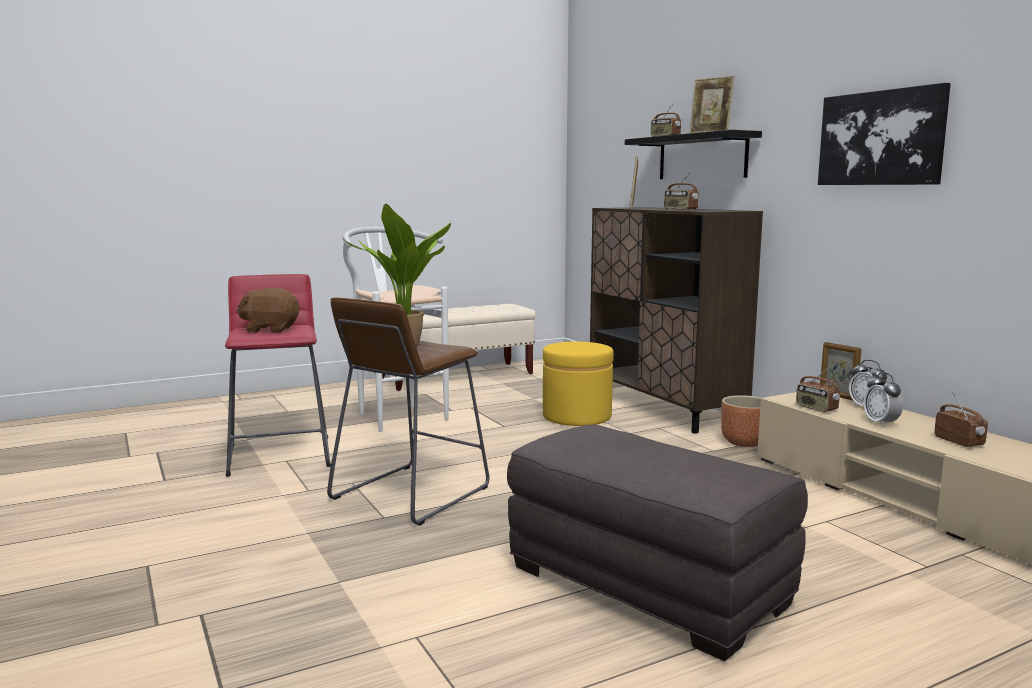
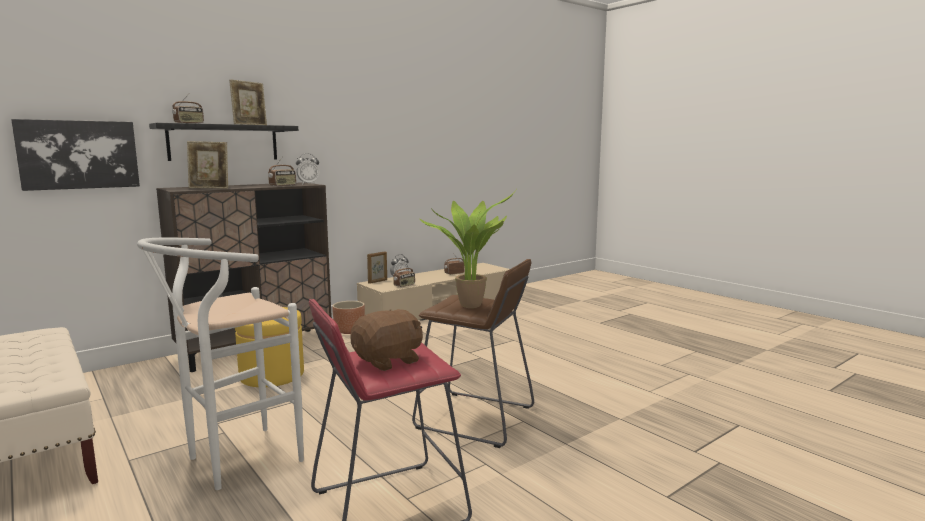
camera: 100 degrees left, 0 degrees up
(270, 329) = (388, 361): brown plush toy -> brown plush toy turned 120 degrees counterclockwise
(649, 585) = (560, 352): grey ottoman -> none
(881, 138) = (372, 138): picture -> picture (79, 154)
(881, 423) = (428, 279): alarm clock -> alarm clock (308, 184)

